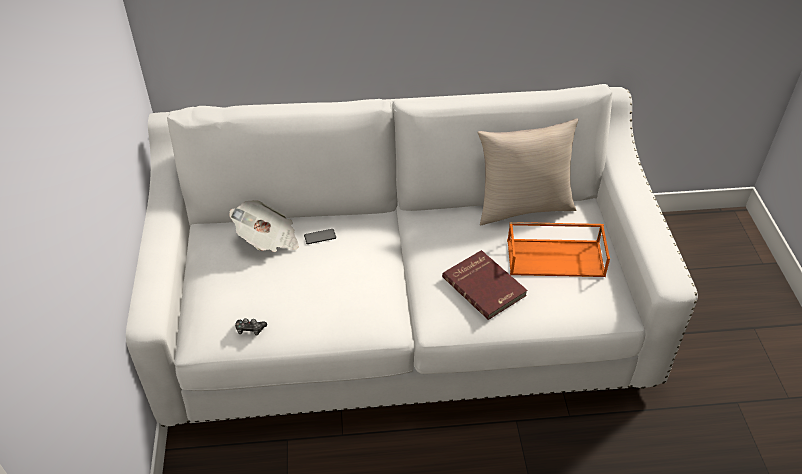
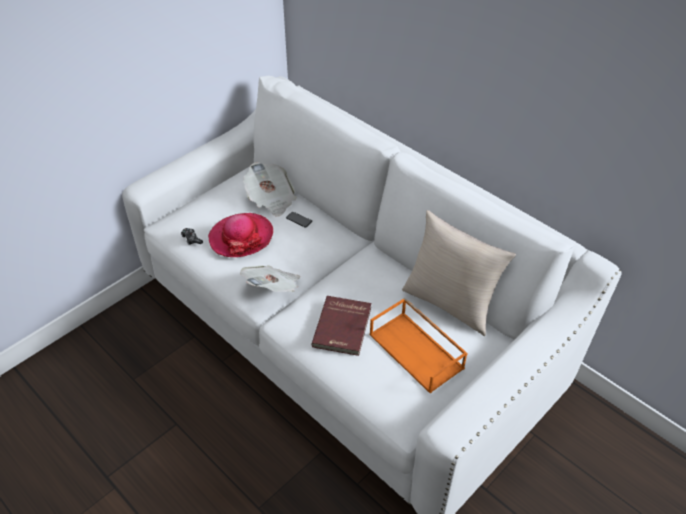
camera: 50 degrees right, 0 degrees up
(294, 290) = (241, 237): none -> hat
(388, 305) = (273, 288): none -> newspaper

